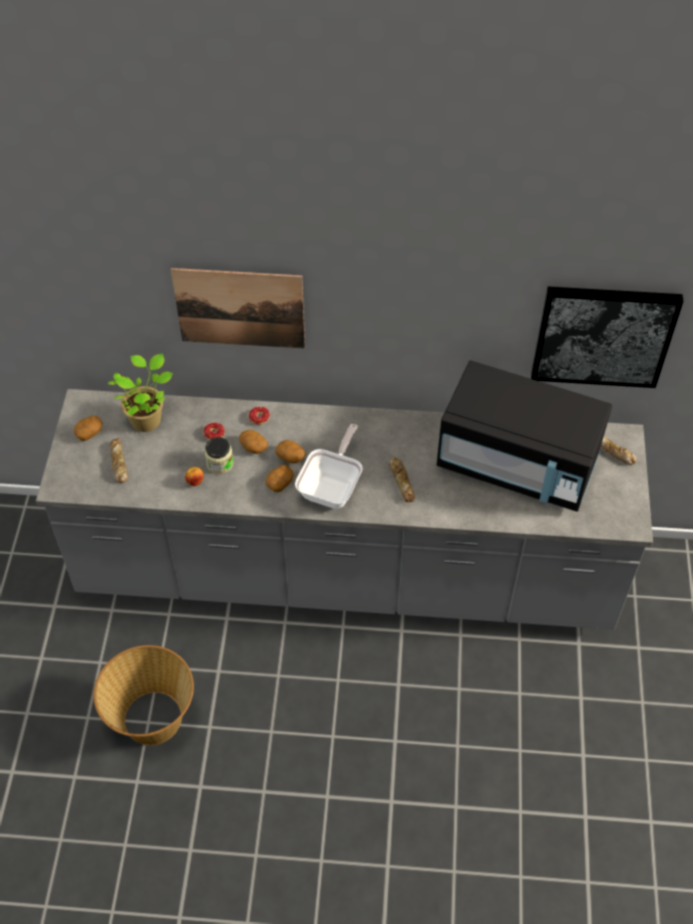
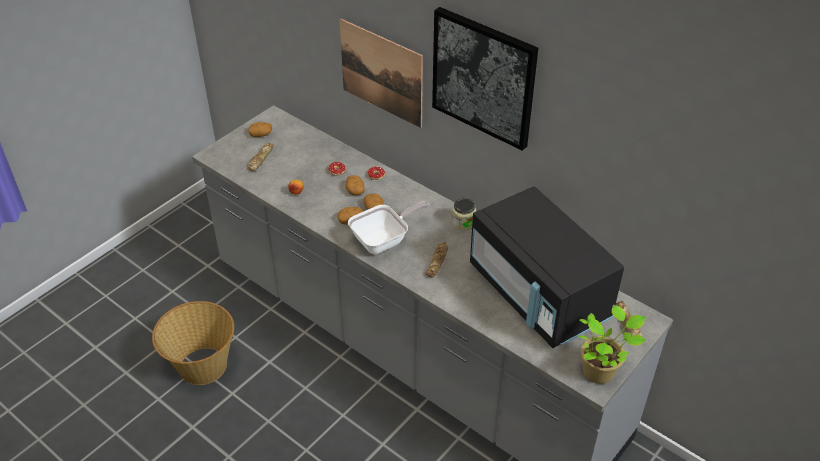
camera: 35 degrees right, 10 degrees down
(147, 419) = (303, 143): potted plant -> potted plant (600, 371)
(220, 464) = (323, 190): jar -> jar (463, 223)
(603, 335) = (646, 205): picture -> picture (484, 77)

